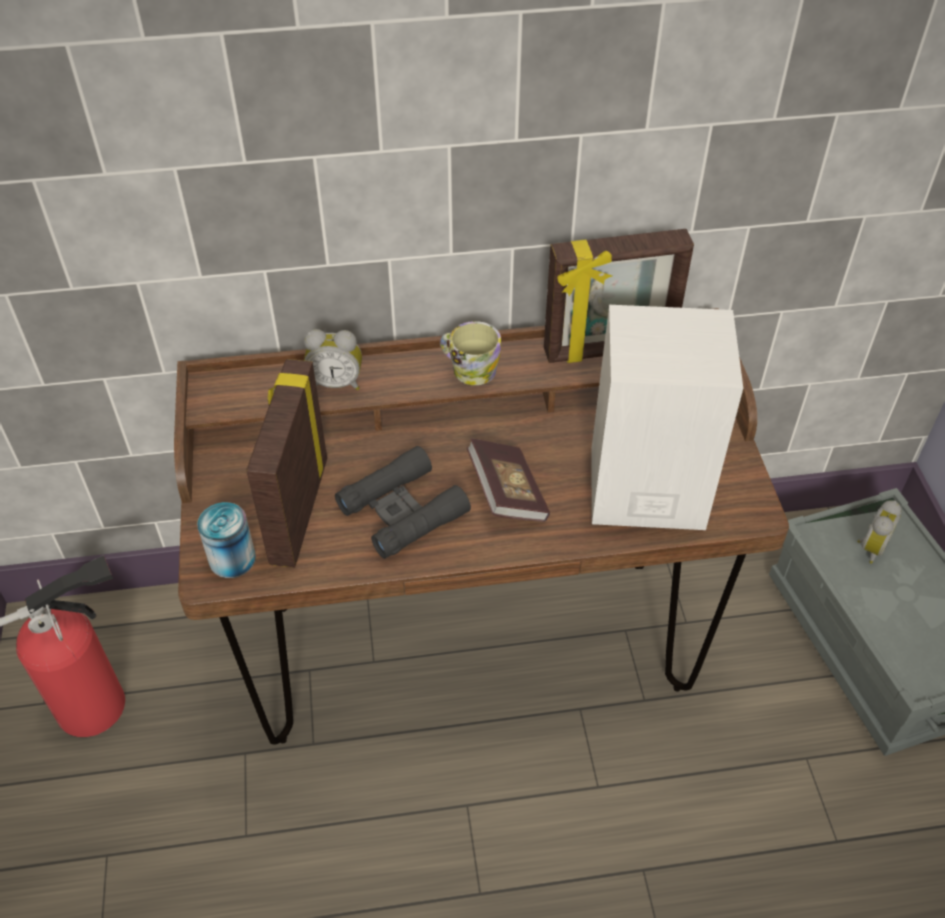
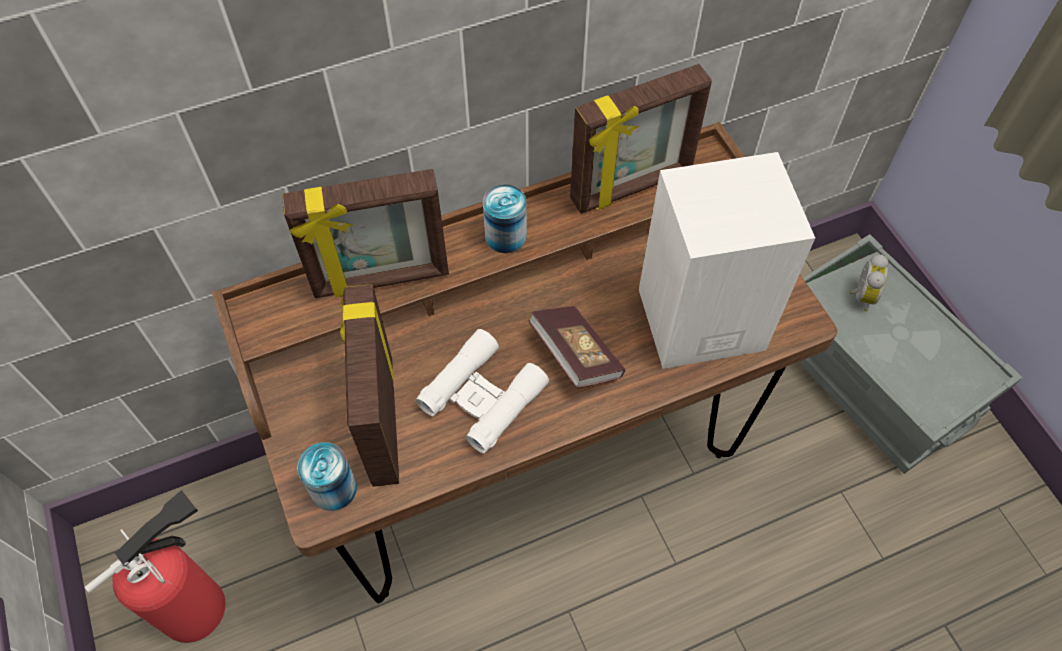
camera: 15 degrees left, 10 degrees up
(336, 382) = (381, 280): alarm clock -> picture frame
(402, 510) = (482, 396): black binoculars -> white binoculars
(469, 368) = (505, 236): mug -> can

